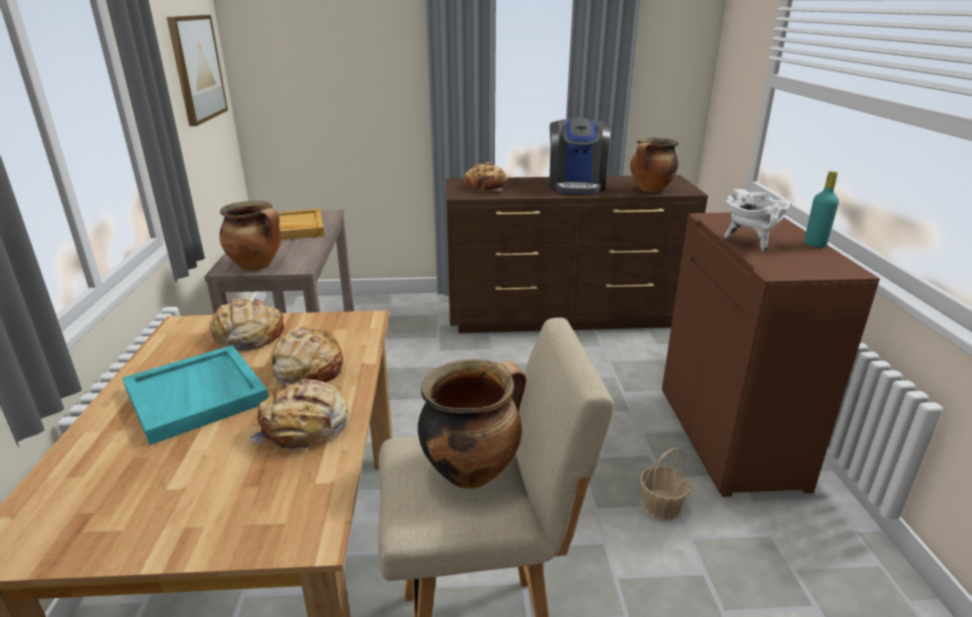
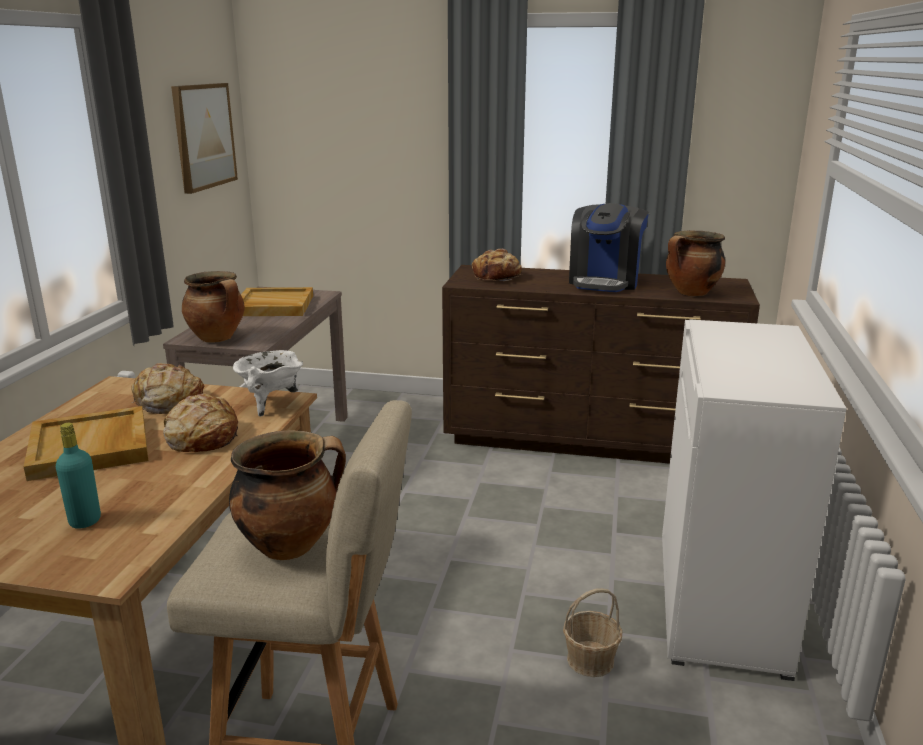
camera: 15 degrees right, 5 degrees down
(198, 396) = (91, 447): turquoise tray -> beige tray
(305, 427) = (164, 486): bread -> none
(731, 437) = (722, 602): brown cabinet -> white cabinet
(750, 242) = (726, 355): white cooking pot -> white cooking pot (271, 404)
(815, 244) = (805, 365): turquoise bottle -> turquoise bottle (85, 521)

